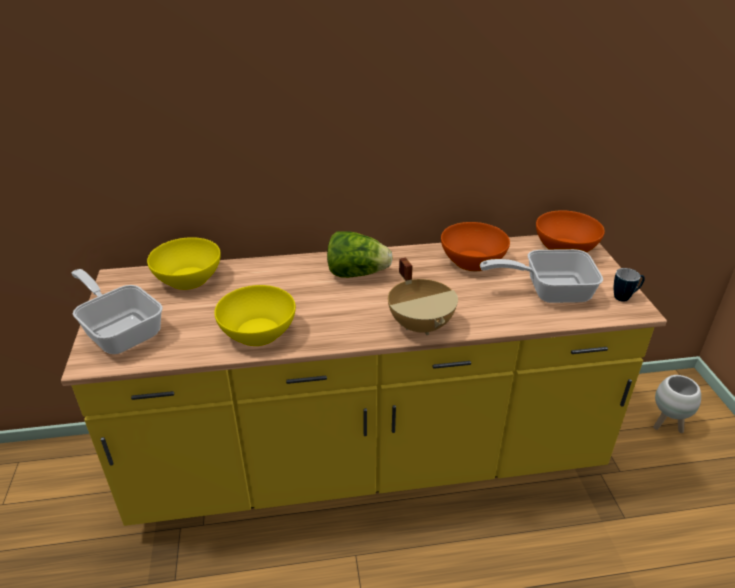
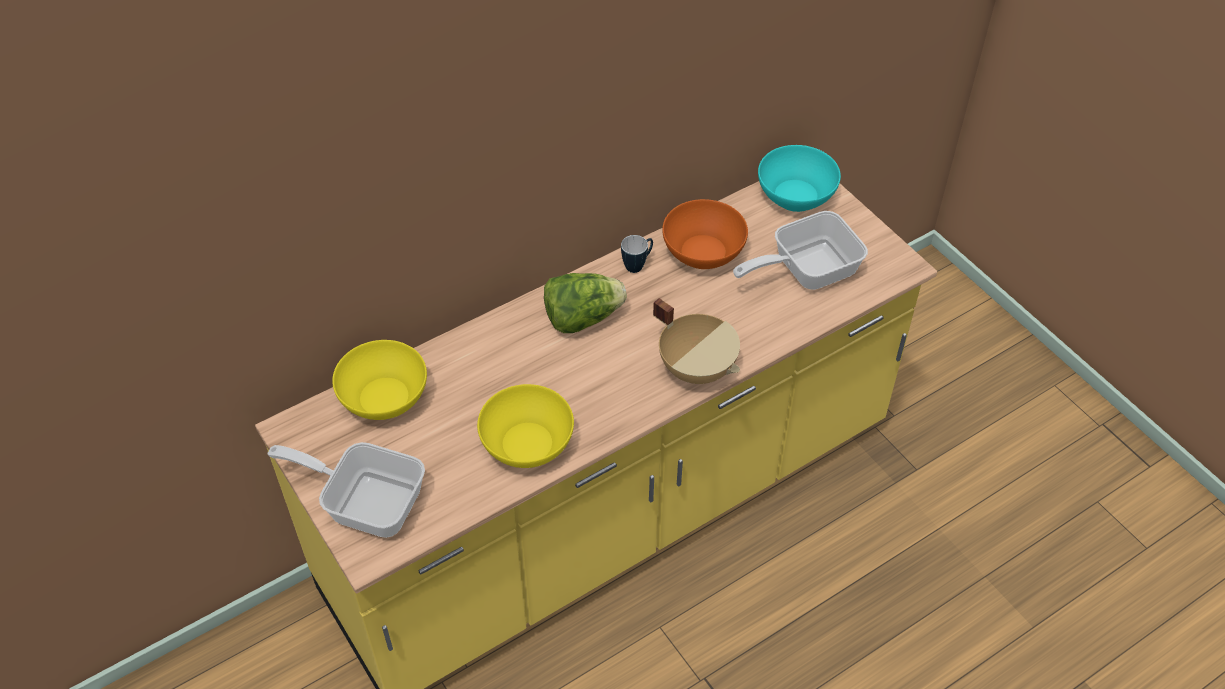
camera: 25 degrees left, 15 degrees up
(565, 248) = (795, 196): orange bowl -> turquoise bowl
(625, 297) = (886, 252): mug -> mug (638, 265)
(667, 425) = (924, 336): white planter -> none

